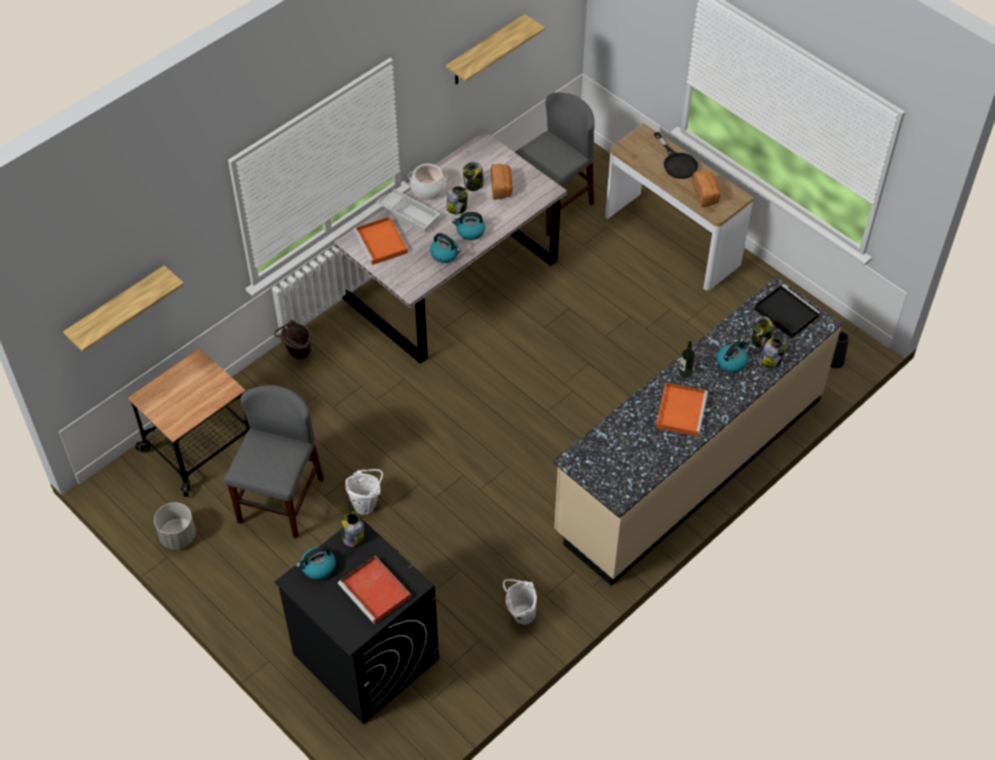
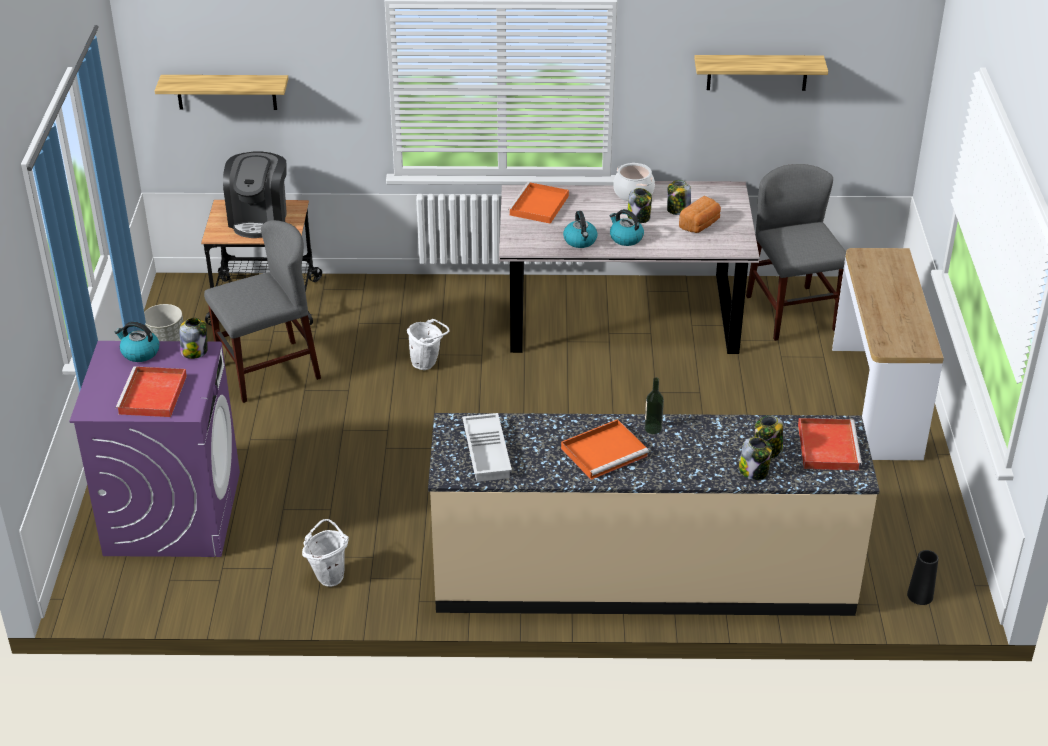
camera: 45 degrees right, 15 degrees down
(187, 390) = (259, 219): none -> coffee machine
(297, 355) = (422, 289): brown bucket -> none
(365, 656) = (173, 513): black washing machine -> purple washing machine
(366, 504) = (327, 416): white bucket -> white bucket (428, 364)
(409, 213) = (593, 200): white tray -> white tray (488, 452)
(551, 205) = (791, 313): grey chair -> grey chair turned 105 degrees counterclockwise
(677, 162) = (899, 292): black frying pan -> none
(706, 195) = (894, 329): bread -> none
(731, 362) = (711, 448): kettle -> none
(785, 312) = (827, 446): black tray -> red tray

